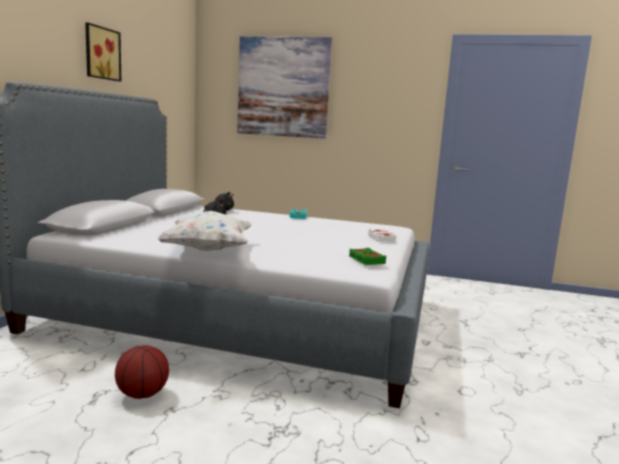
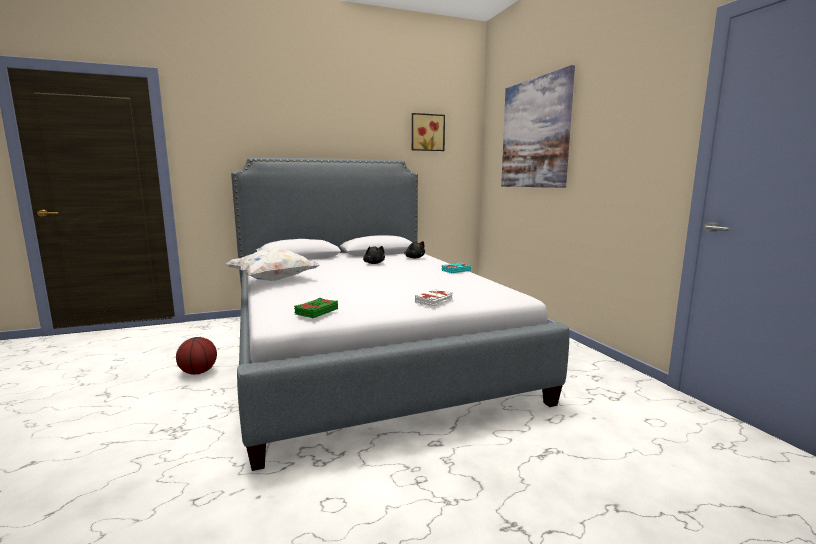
camera: 55 degrees right, 0 degrees up
(101, 53) = (349, 129): picture -> picture (427, 132)

